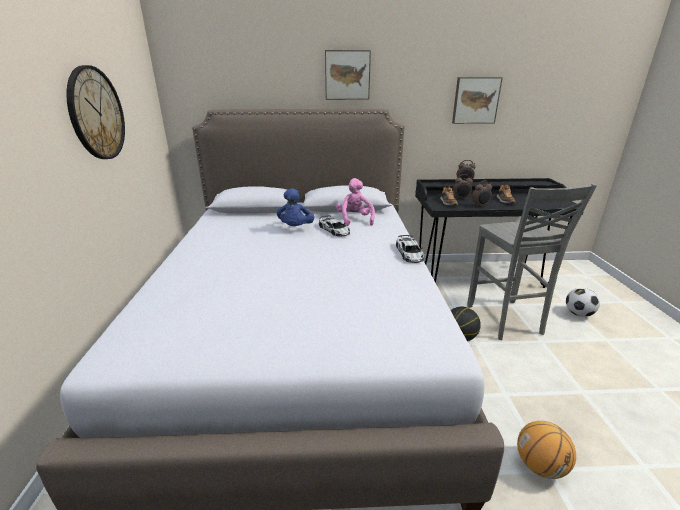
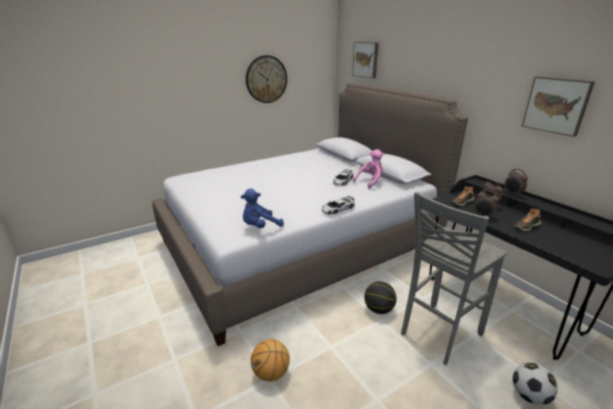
camera: 60 degrees right, 0 degrees up
(295, 228) = (330, 171): blue plush toy -> blue plush toy (260, 227)
(347, 75) = (435, 65): picture -> picture (366, 59)

